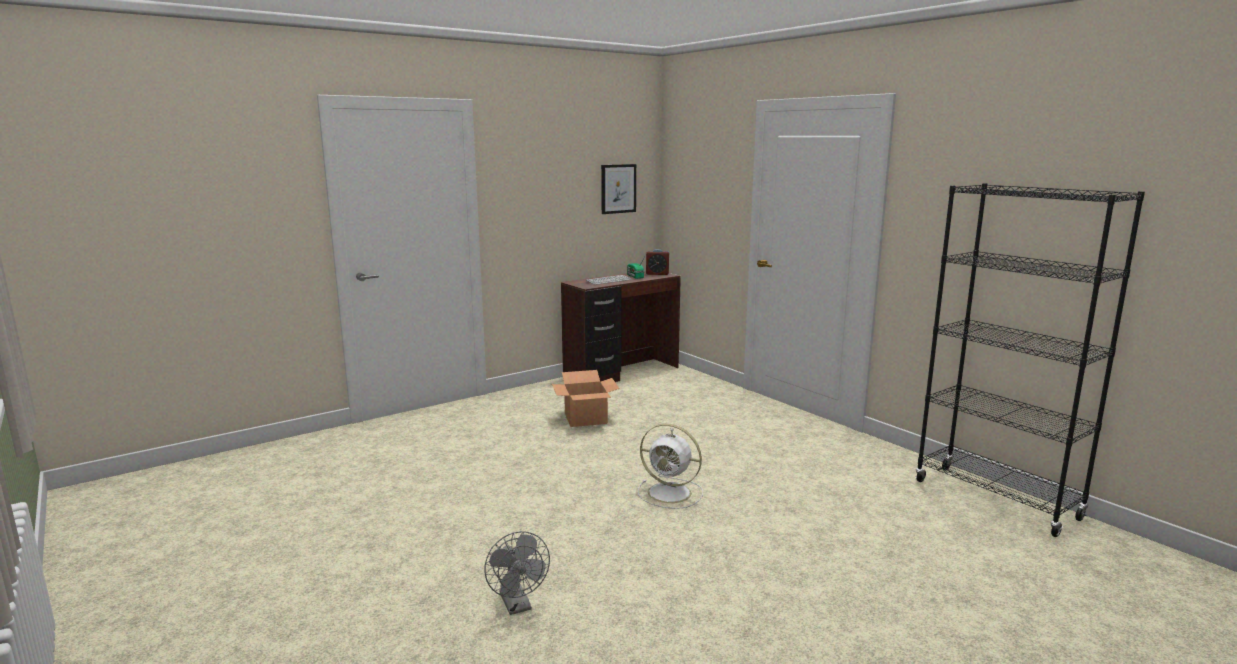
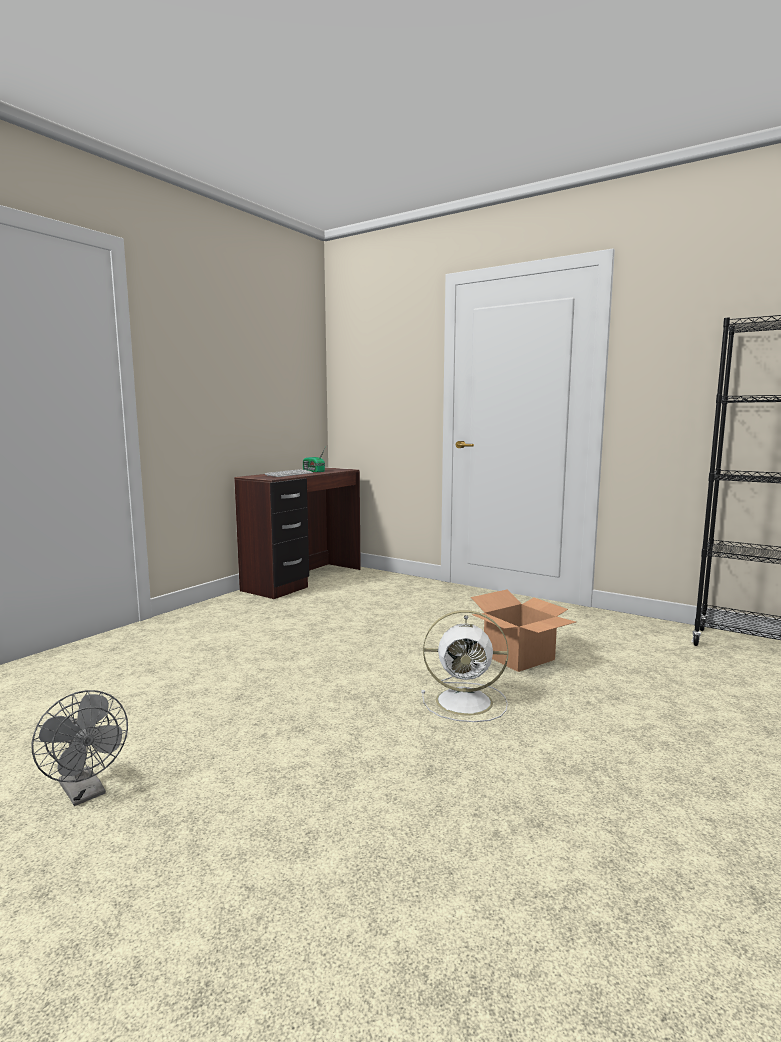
camera: 20 degrees left, 5 degrees down
(518, 606) = (388, 952): grey fan -> grey fan (86, 793)
(586, 418) = (296, 629): cardboard box -> cardboard box (519, 657)
(618, 188) = (288, 376): picture -> none
(657, 274) = (334, 469): alarm clock -> none

